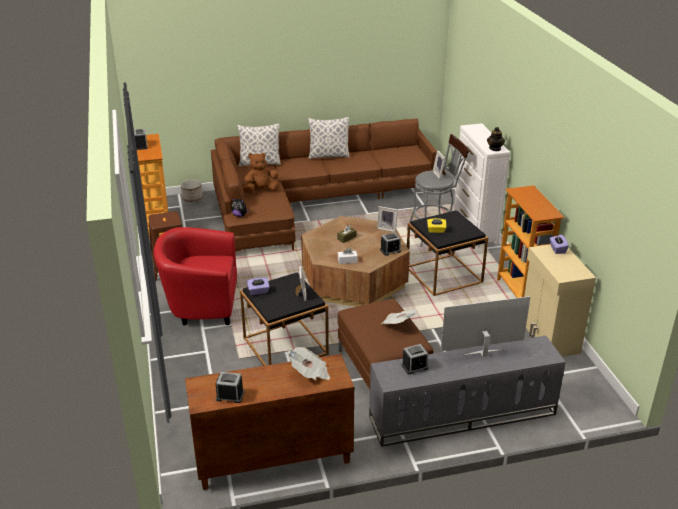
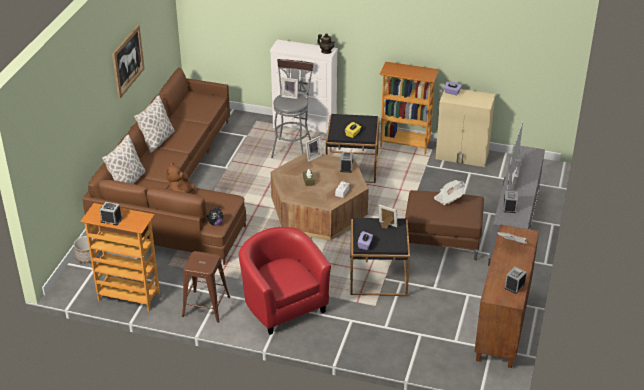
camera: 60 degrees left, 5 degrees up
(201, 305) = (283, 305): red armchair -> red armchair turned 120 degrees clockwise
(329, 70) = (127, 61): none -> picture

